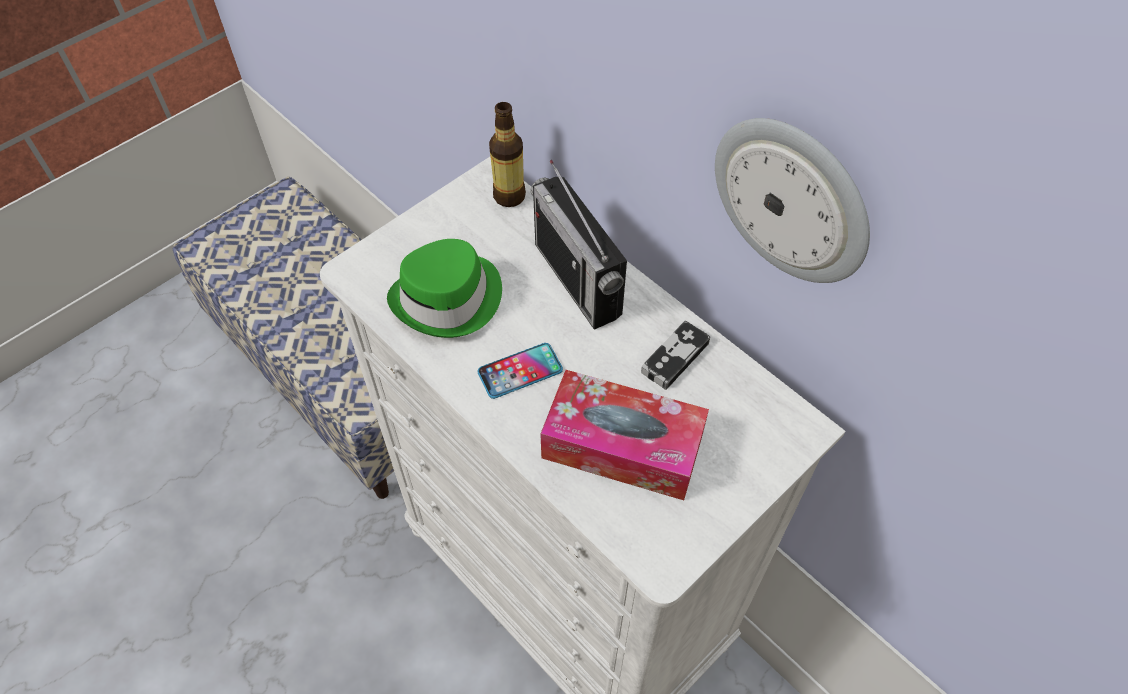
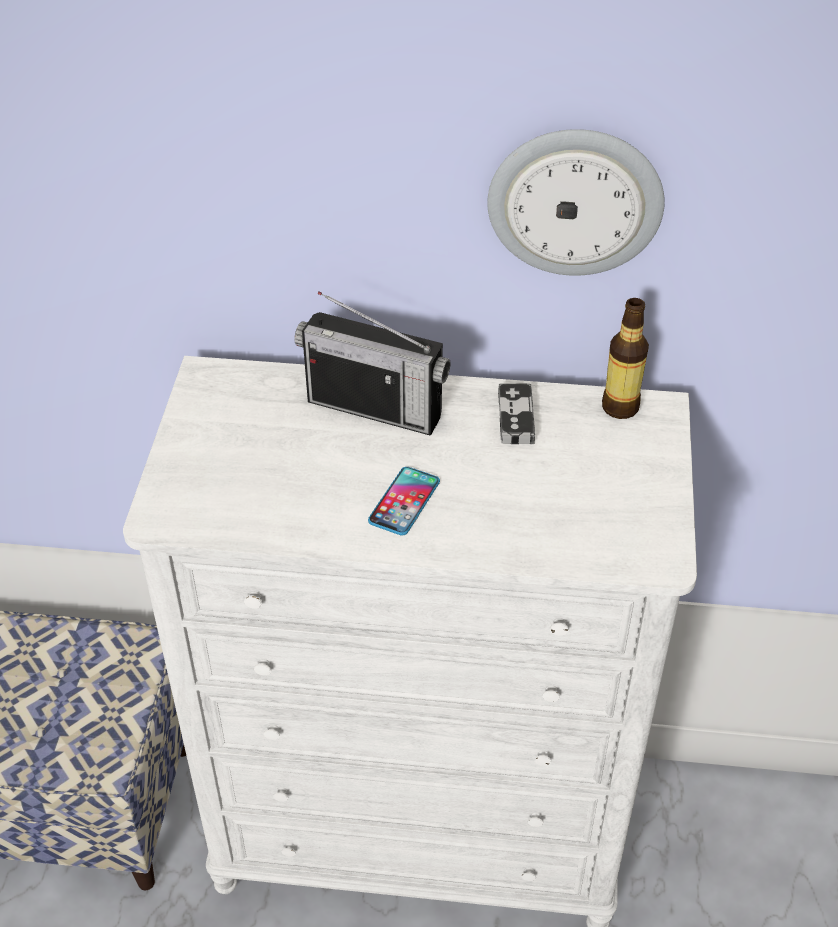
camera: 40 degrees left, 10 degrees down
(449, 299) = (278, 486): green hat -> none
(509, 196) = (240, 378): bottle -> bottle (620, 407)
(622, 446) = (545, 502): tissue box -> none

